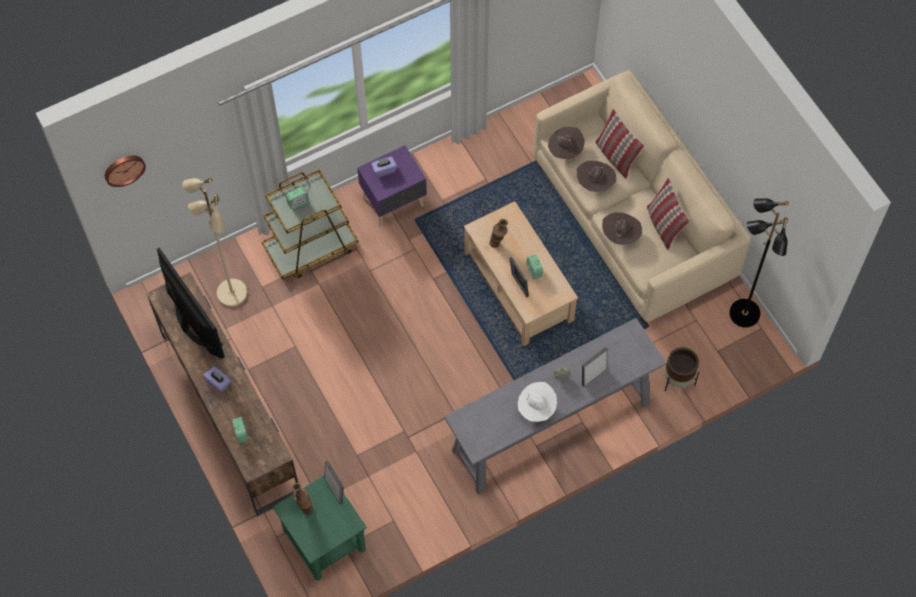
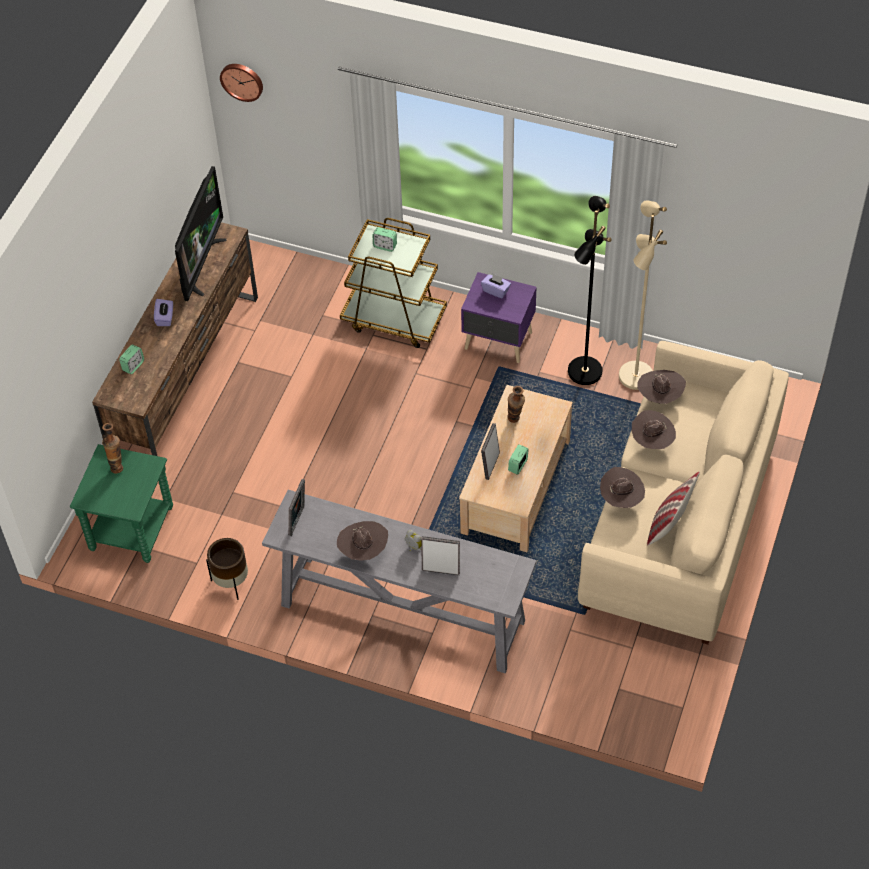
camera: 50 degrees right, 10 degrees down
(231, 294) = (295, 300): beige floor lamp -> beige floor lamp (634, 375)
(335, 490) = (153, 474): picture frame -> picture frame (298, 521)
(536, 409) = (363, 551): white hat -> brown hat
(616, 156) = (698, 437): pillow -> none
(677, 380) = (553, 678): brown planter -> brown planter (231, 582)
(743, 314) = (681, 682): black floor lamp -> black floor lamp (583, 371)

